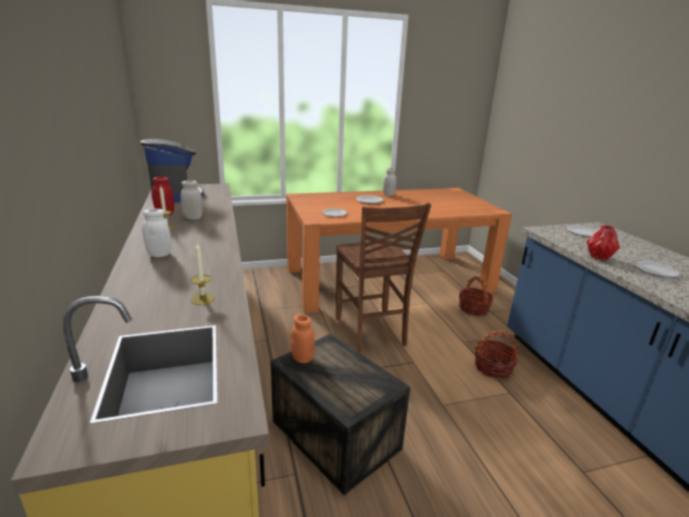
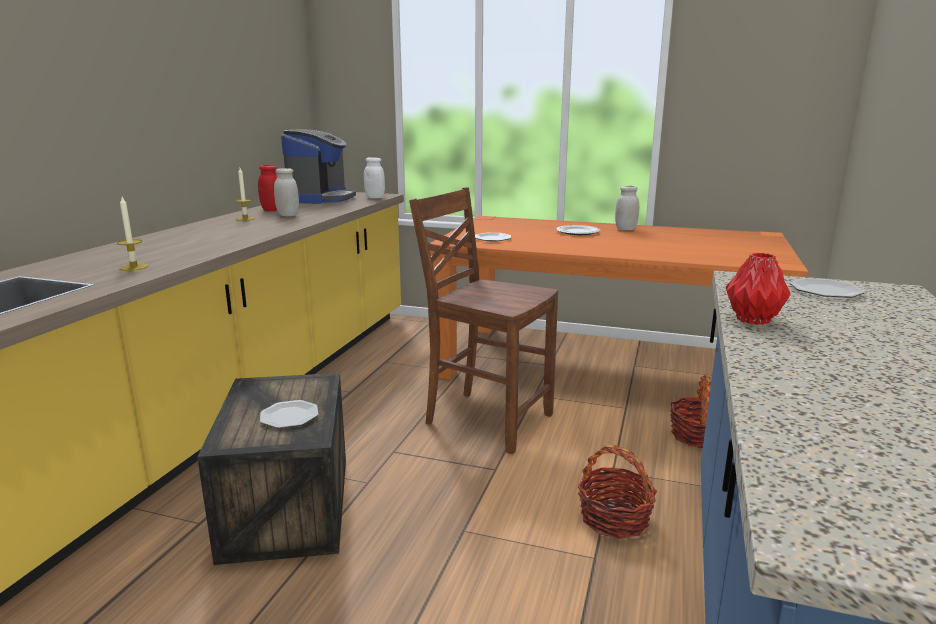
camera: 35 degrees right, 5 degrees down
(159, 254) = (186, 235): white jar -> white jar (375, 197)
(302, 358) = (268, 385): orange jar -> none
(371, 332) = (486, 419): brown chair -> brown chair turned 105 degrees clockwise
(656, 270) = (838, 355): plate -> plate (290, 416)

